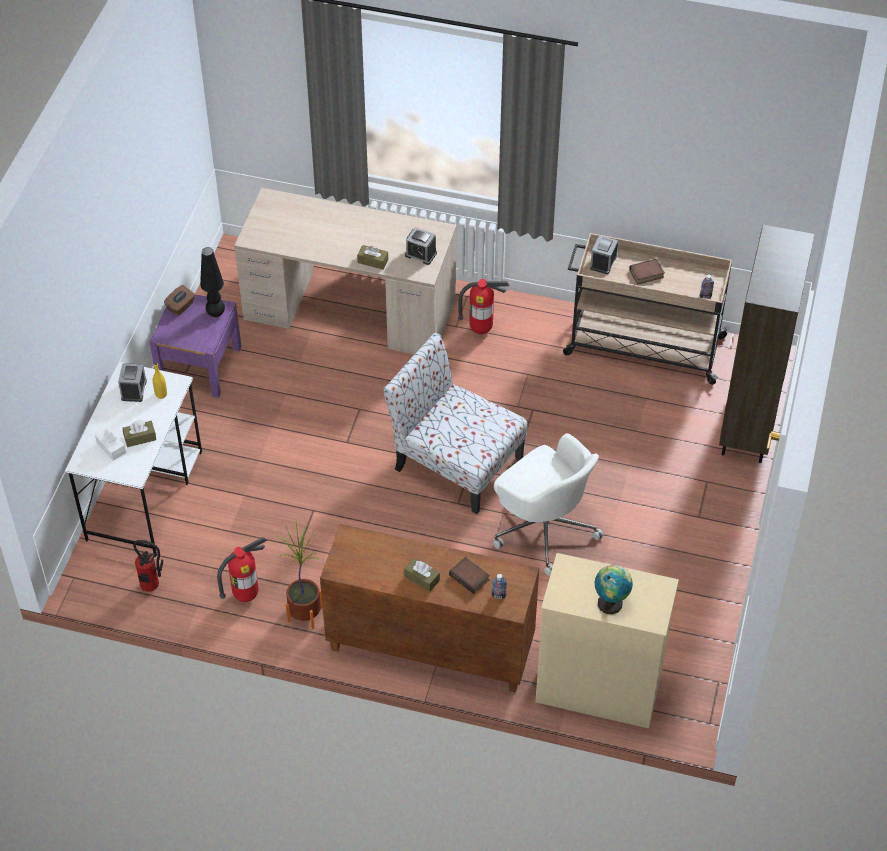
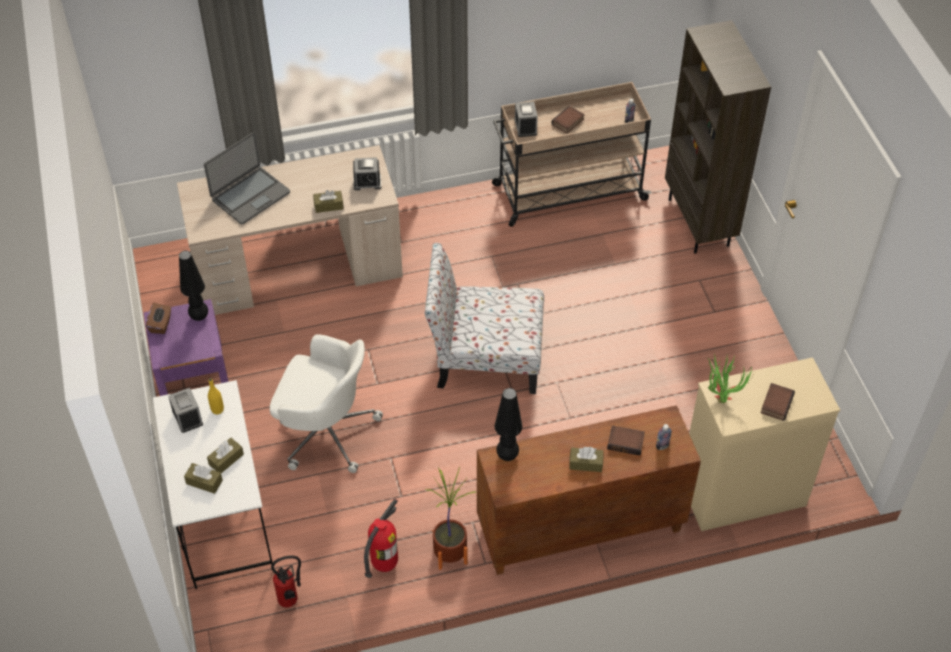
camera: 30 degrees left, 0 degrees up
(111, 447) = (204, 482): white tissue box -> brown tissue box
(313, 224) = (250, 196): none -> laptop
(361, 540) = (507, 456): none -> black table lamp
(481, 329) = (425, 235): fire extinguisher -> none
(544, 527) = (599, 378): white office chair -> white office chair (325, 431)
(568, 573) = (721, 396): none -> potted plant
(611, 602) = (775, 403): globe -> book

